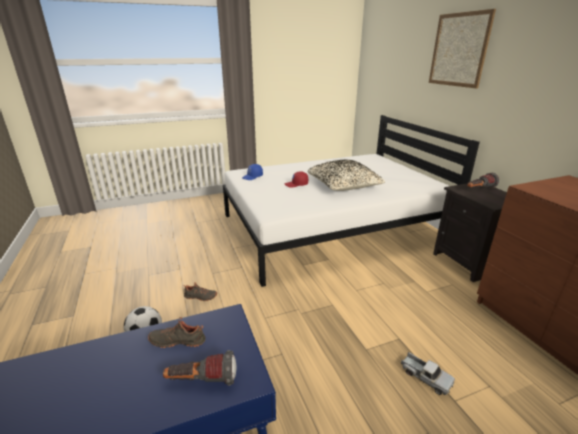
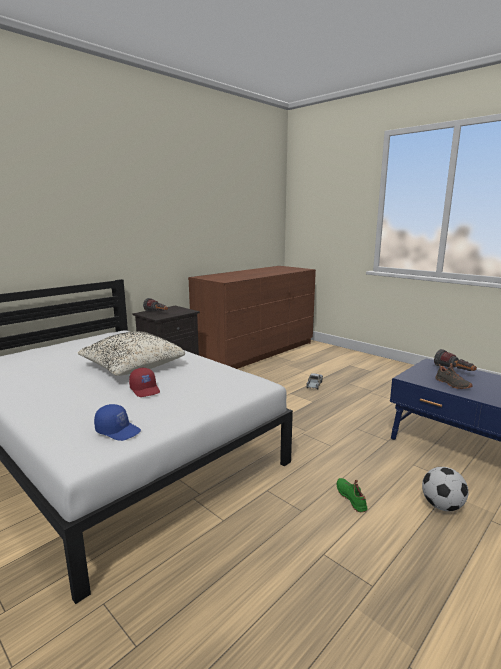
camera: 115 degrees left, 10 degrees down
(200, 297) = (352, 498): black shoe -> green shoe
(459, 49) = (60, 194): picture -> none

